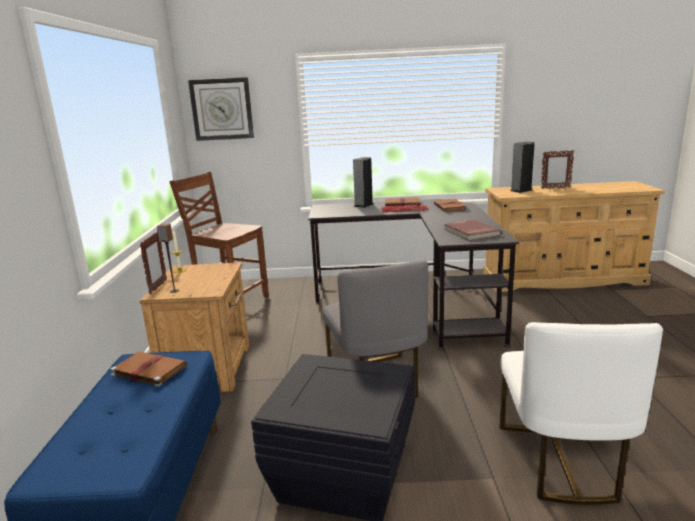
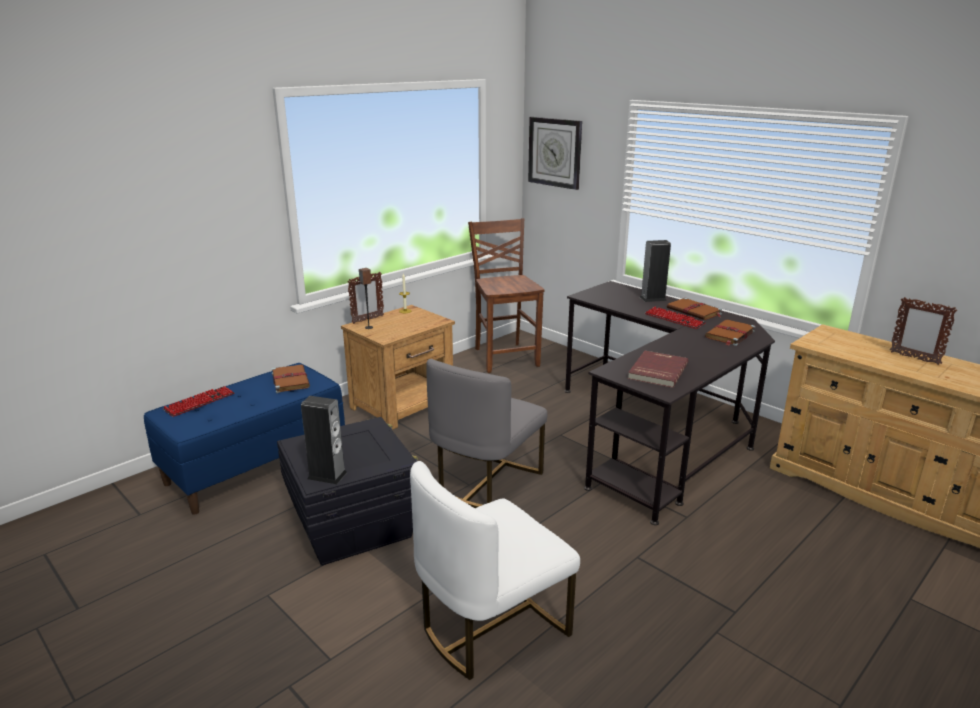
camera: 45 degrees right, 5 degrees up
(74, 442) = (199, 402): none -> keyboard
(521, 190) = (854, 344): speaker -> speaker (327, 475)

